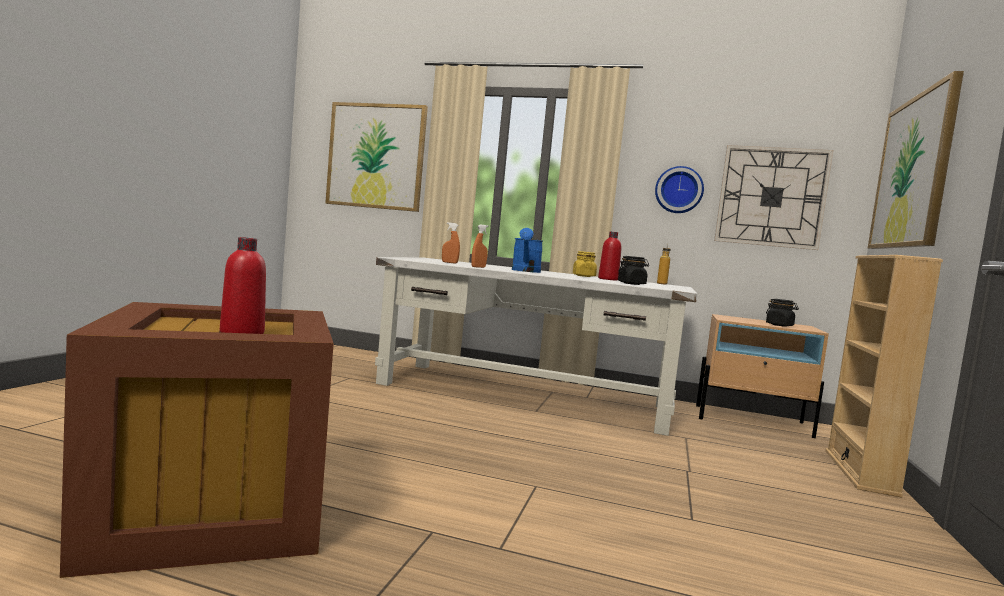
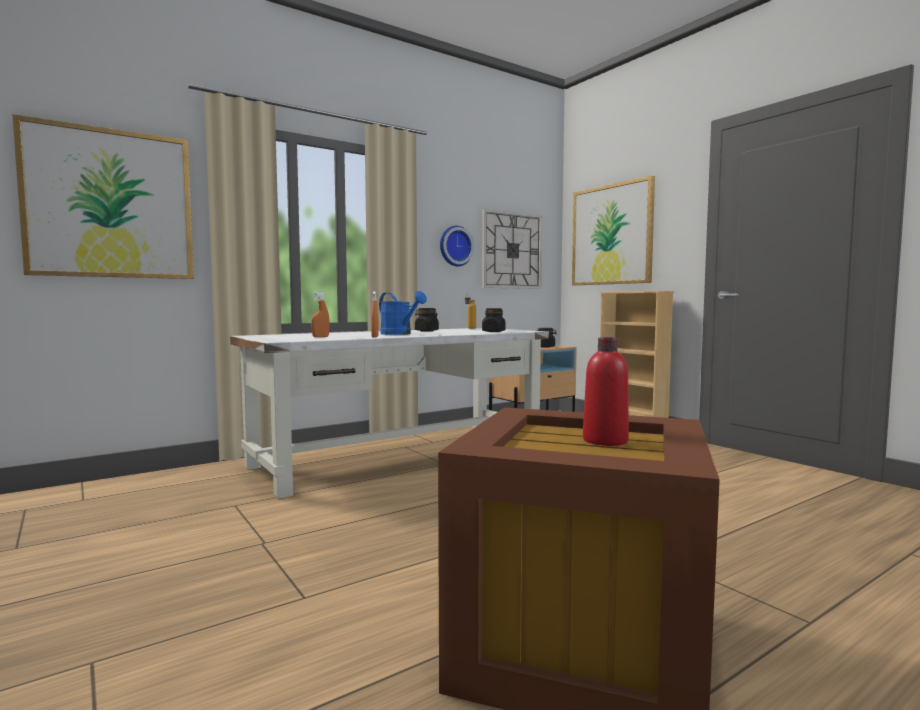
camera: 50 degrees left, 0 degrees up
(583, 276) = (426, 331): yellow jar -> black jar
(608, 279) = (452, 330): red bottle -> none

